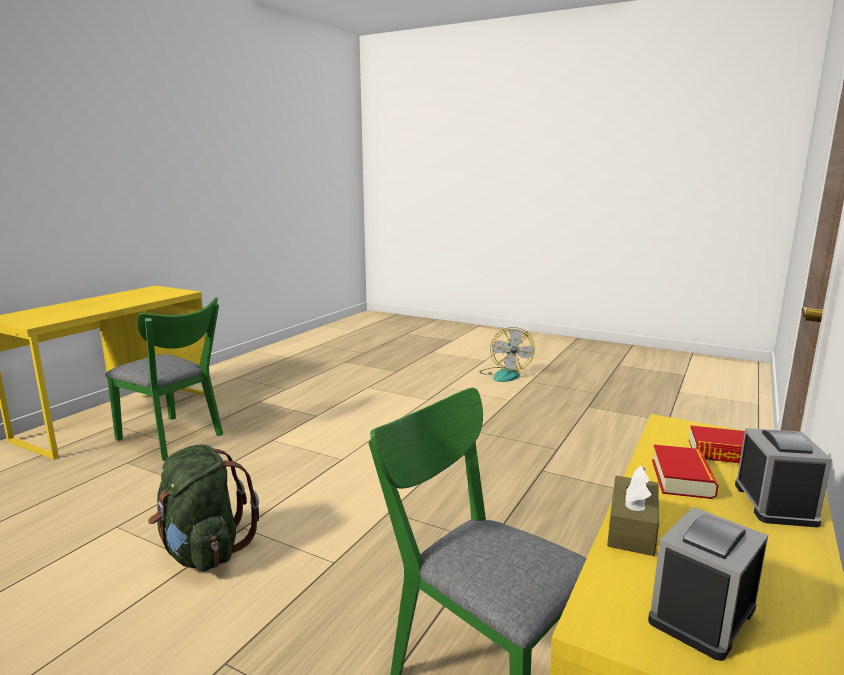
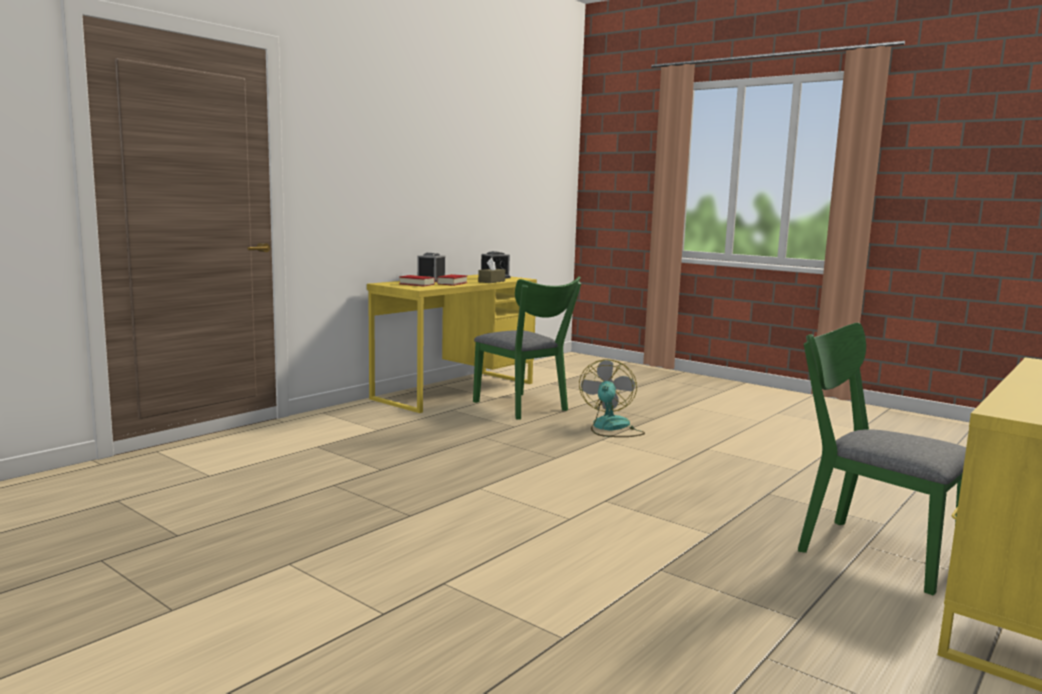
camera: 170 degrees left, 5 degrees down
(204, 551) = (705, 452): green backpack -> none
(505, 374) = (191, 644): fan -> fan (611, 428)

